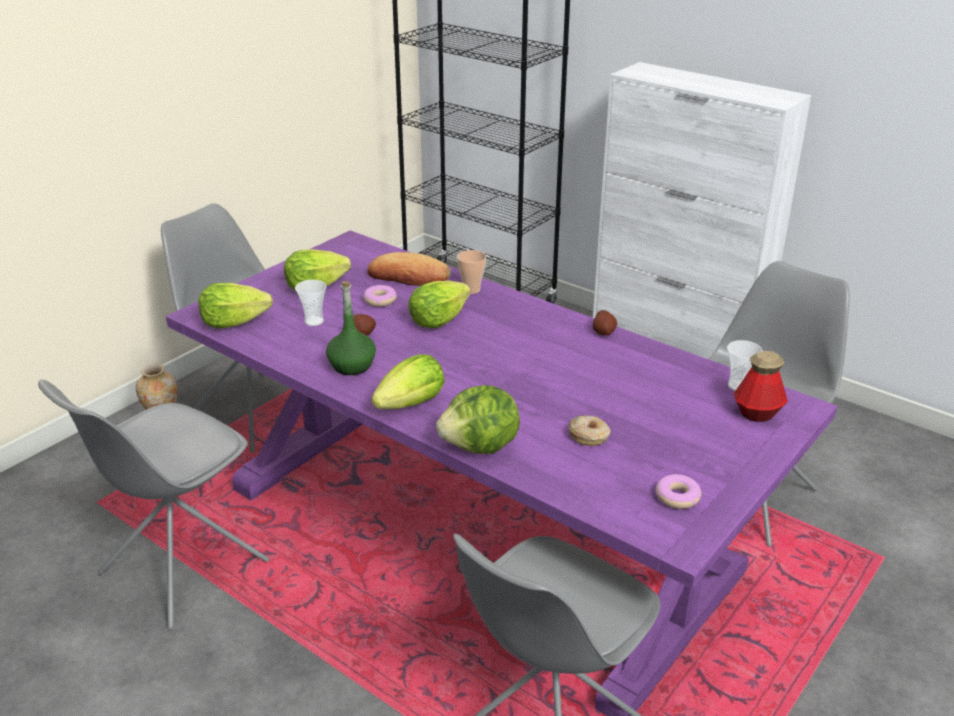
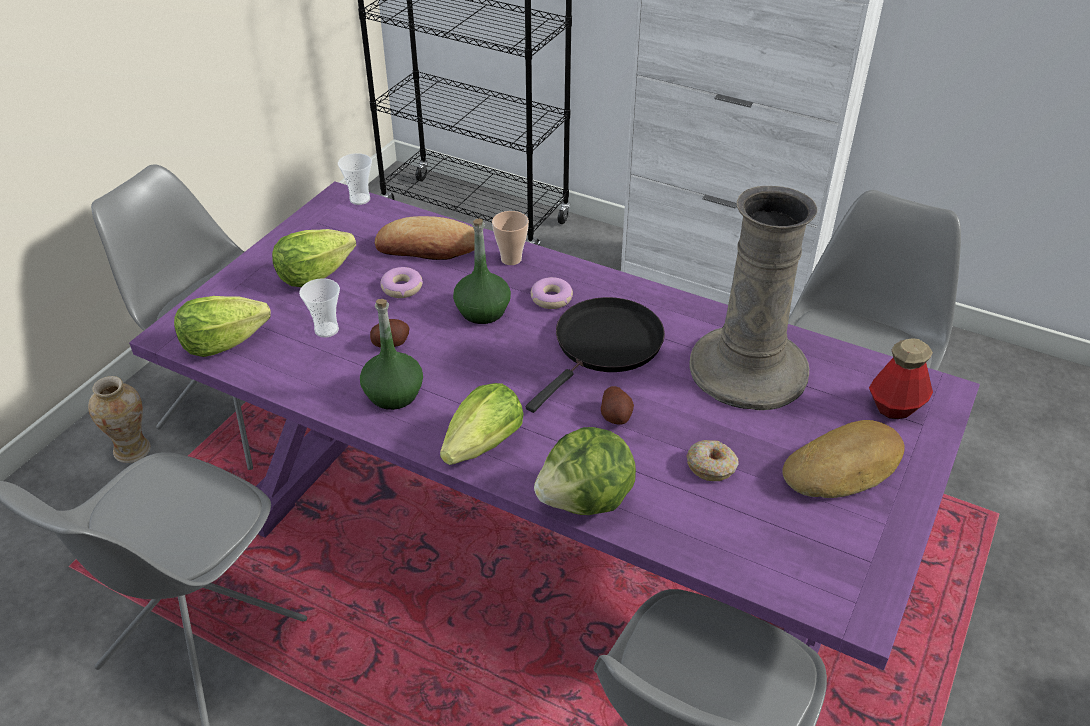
camera: 10 degrees left, 10 degrees up
(438, 320) = (482, 311): lettuce -> green bottle
(528, 351) = (605, 346): none -> black frying pan
(604, 332) = (687, 306): potato -> potato (616, 416)
(641, 377) = (748, 370): none -> beige vase
(677, 497) = (838, 544): donut -> donut (551, 298)
(700, 449) = (844, 468): none -> bread
(738, 386) = (863, 369): cup -> cup (360, 199)

